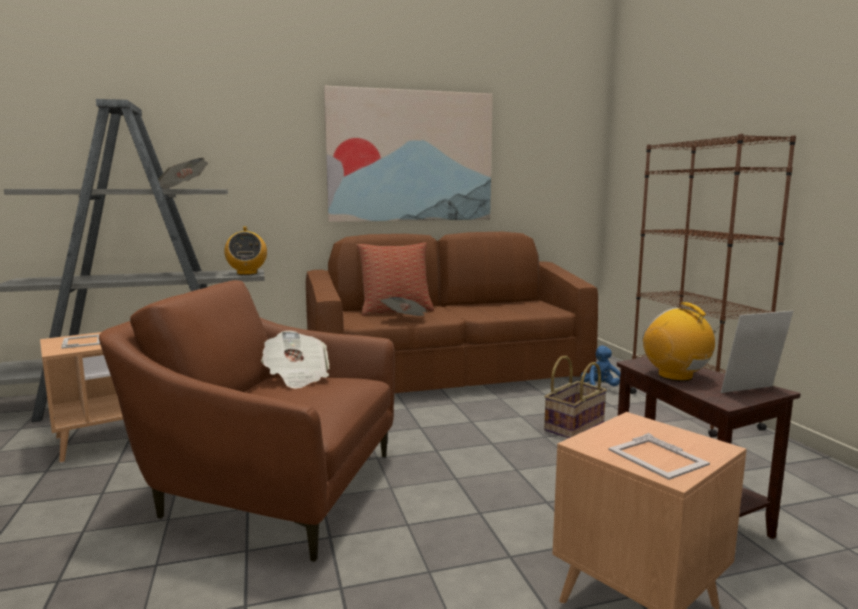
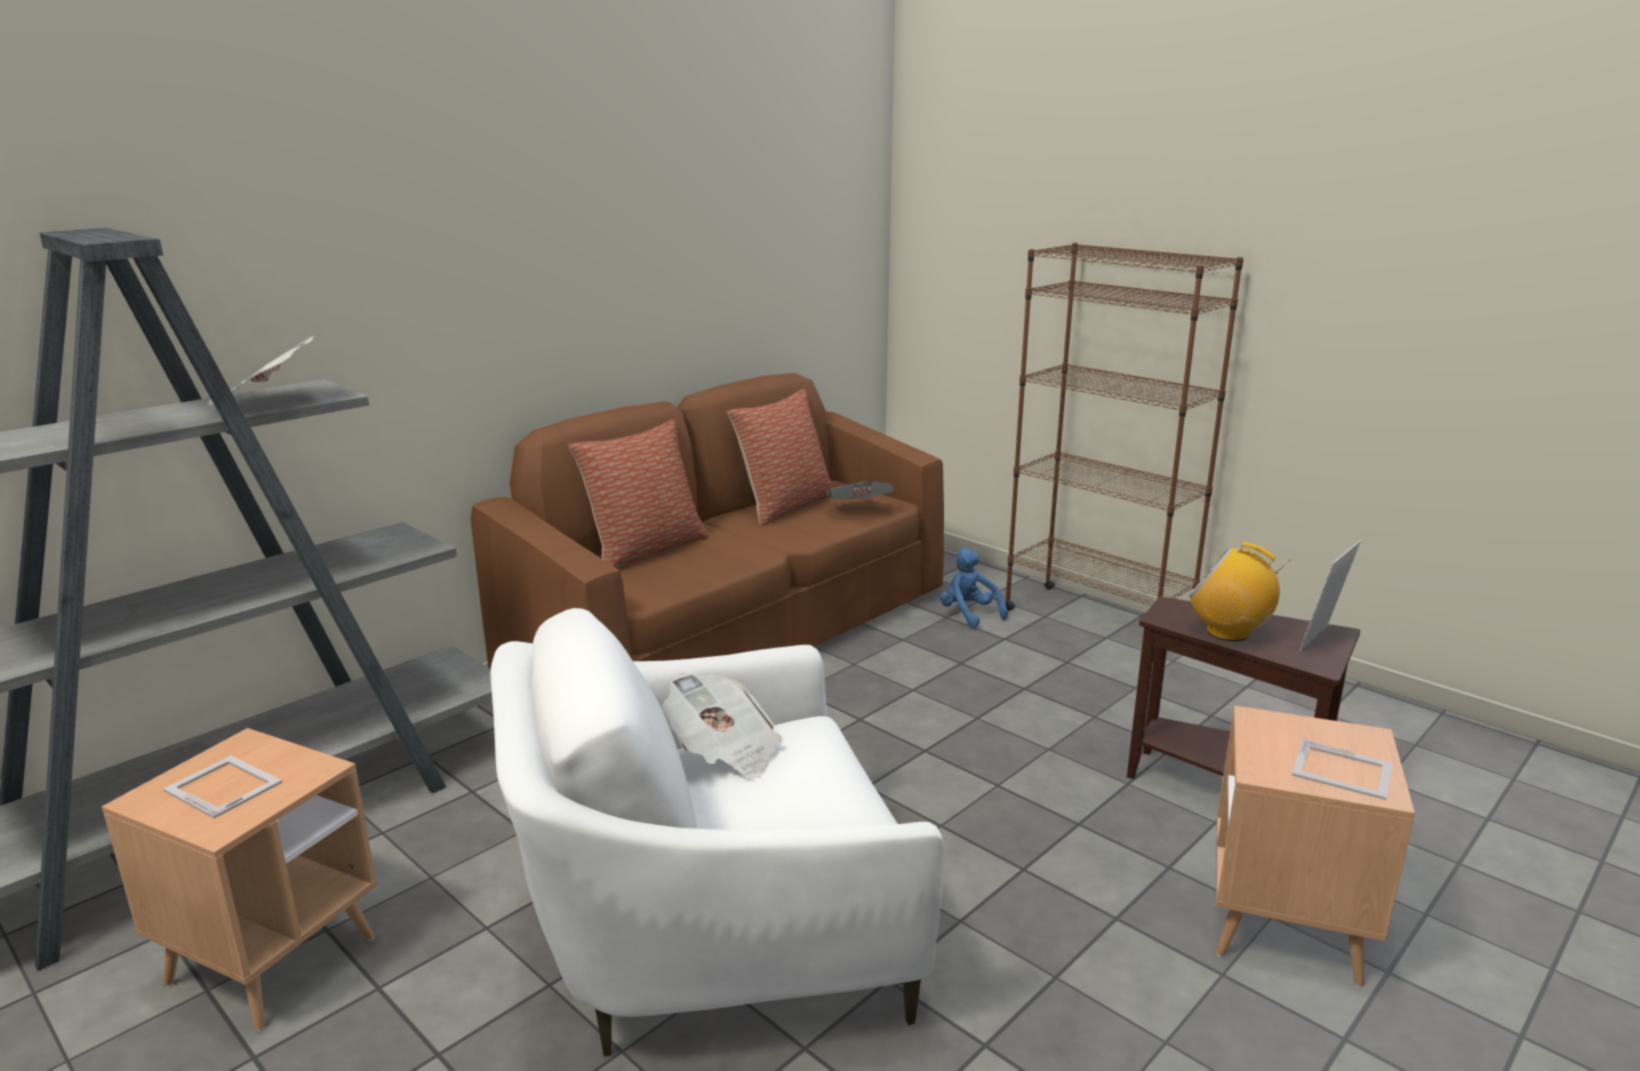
camera: 30 degrees left, 10 degrees up
(247, 273) = (404, 545): radio -> none
(269, 490) = (713, 939): brown armchair -> white armchair
(406, 320) = (695, 570): newspaper -> newspaper (859, 510)
(410, 156) = (623, 262): picture -> none
(496, 306) = (785, 506): none -> pillow
(573, 426) = (993, 689): basket -> none

